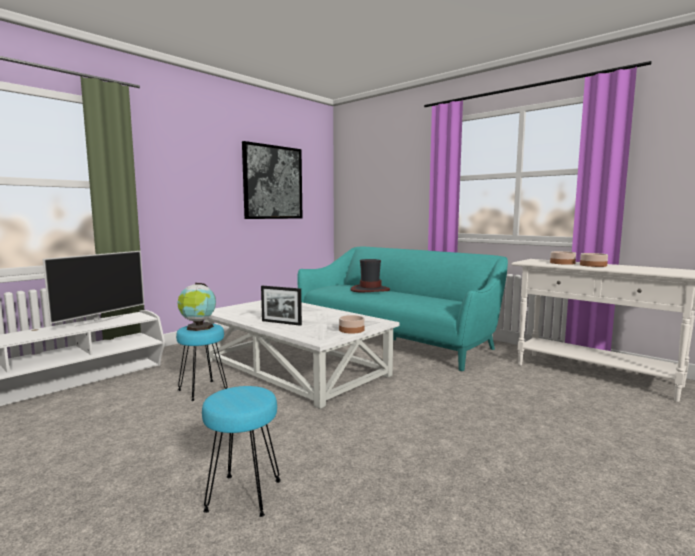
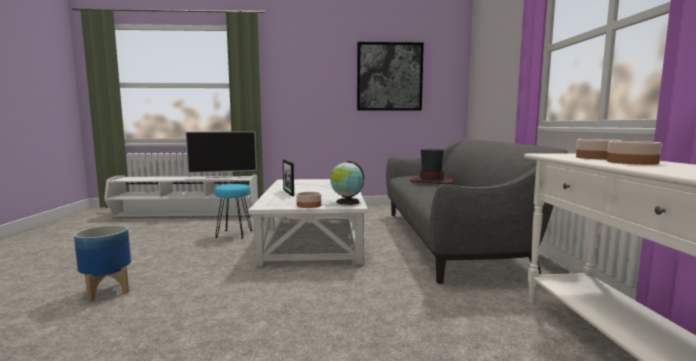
camera: 45 degrees right, 0 degrees up
(198, 327) = (230, 185): globe -> globe (346, 202)
(243, 495) = (107, 291): turquoise stool -> planter
(396, 339) = (451, 239): turquoise sofa -> grey sofa

